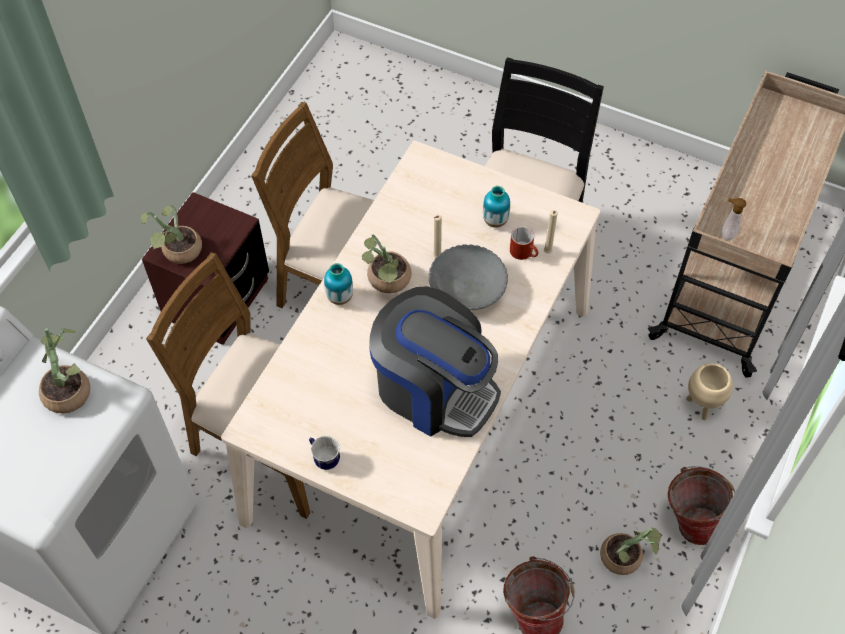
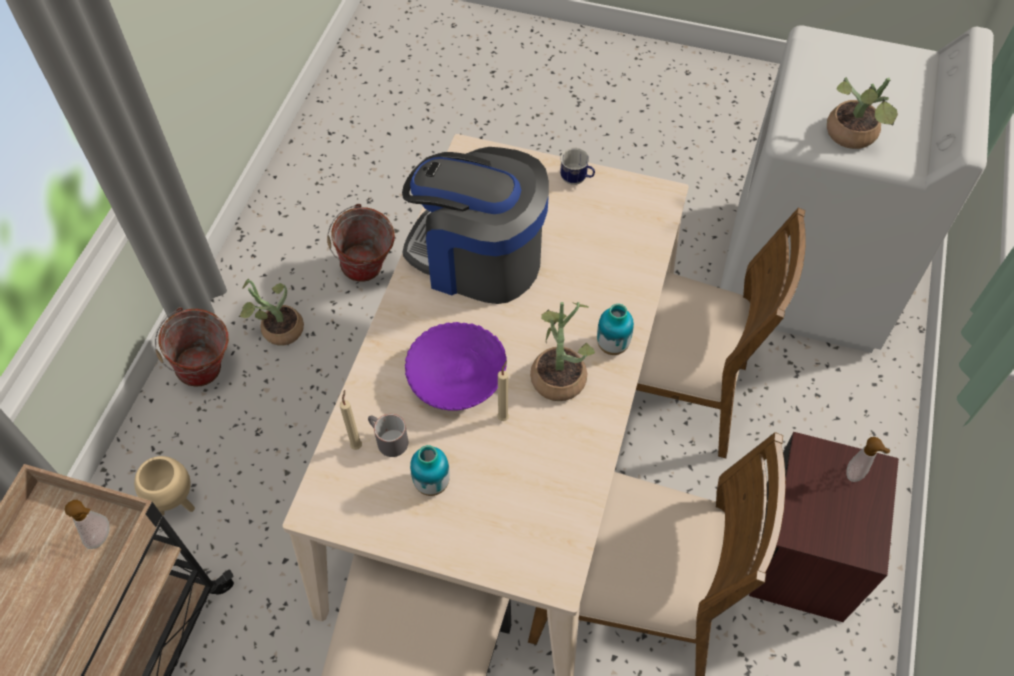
camera: 170 degrees right, 0 degrees up
(178, 252) = (856, 474): potted plant -> soap dispenser
(467, 289) = (456, 379): grey bowl -> purple bowl
(525, 253) = (387, 440): red mug -> grey mug

